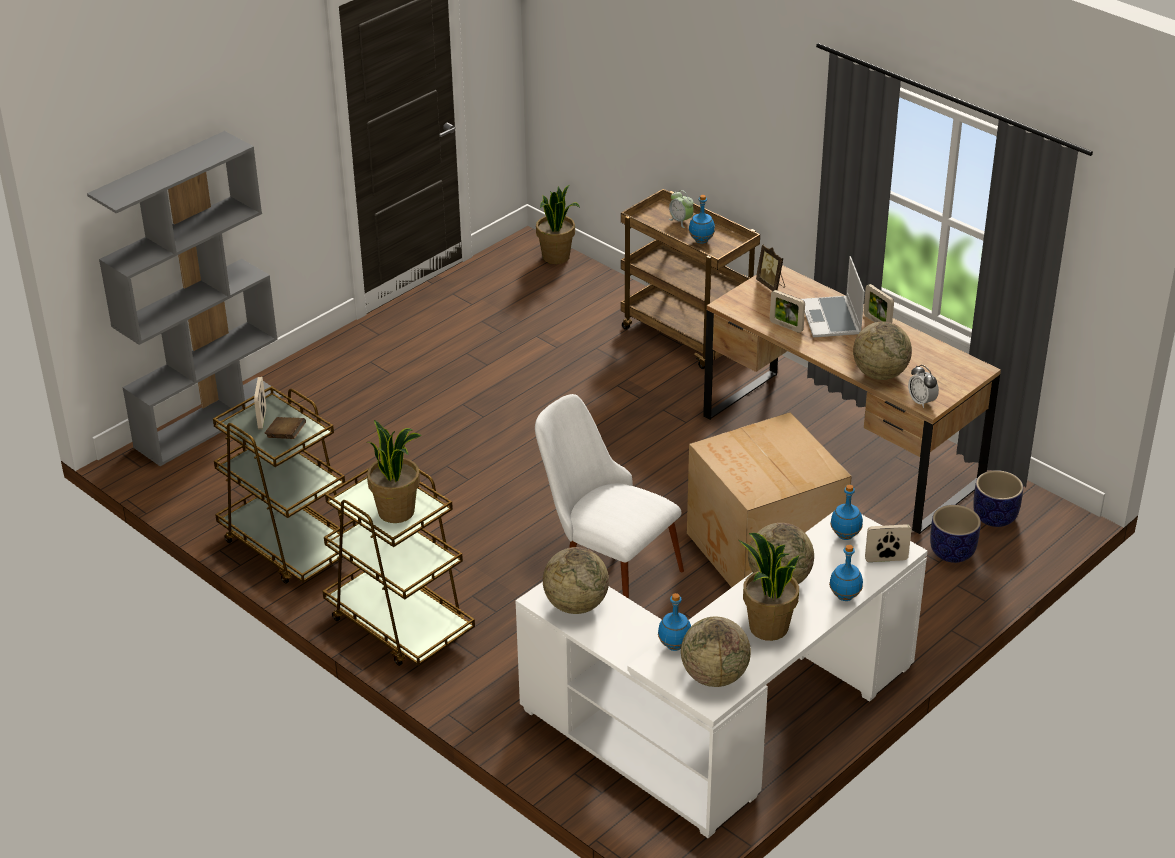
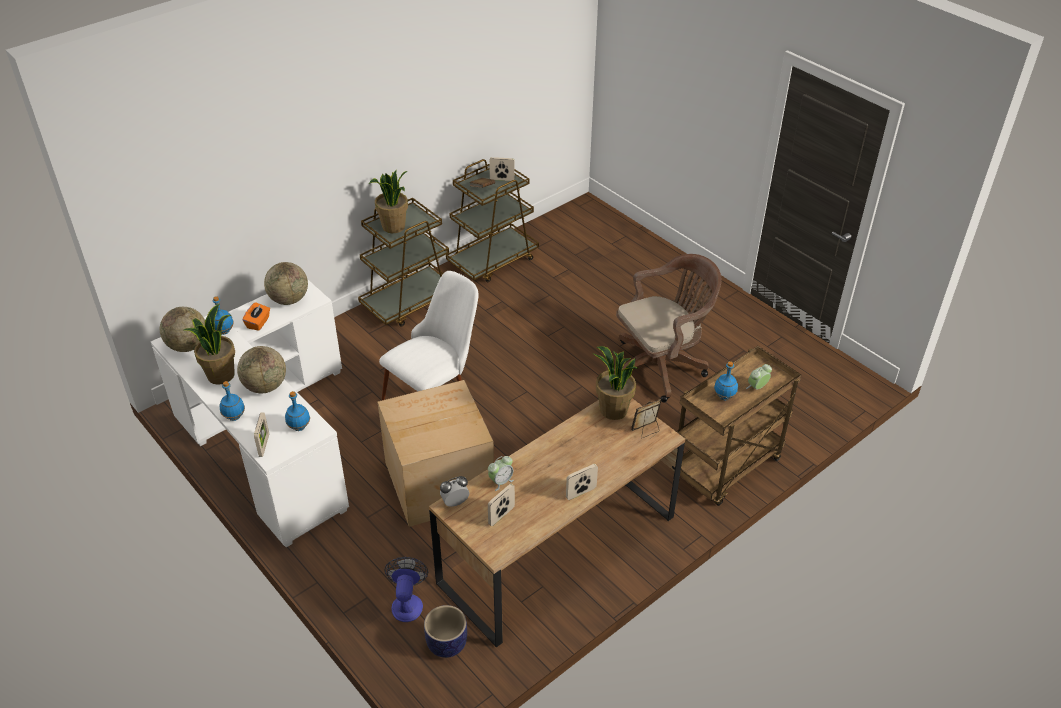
camera: 95 degrees right, 5 degrees up
(210, 421) = (623, 229): grey bookcase -> none
(519, 382) = (661, 366): none -> brown office chair
(556, 257) = (843, 397): potted plant -> potted plant (613, 410)
(636, 626) = (258, 323): none -> orange tissue box
(786, 326) = (580, 431): picture frame -> picture frame (501, 516)
(832, 319) = (589, 463): laptop -> none
(880, 374) = (501, 481): globe -> alarm clock
(952, 552) = (407, 602): planter -> fan

